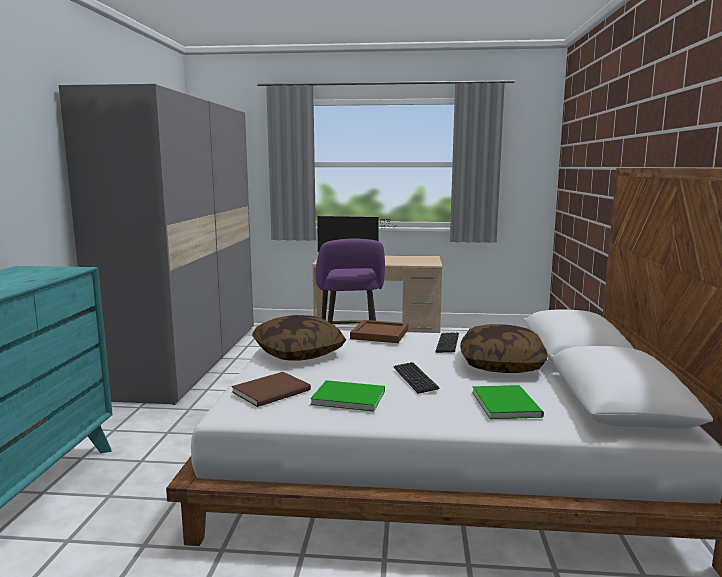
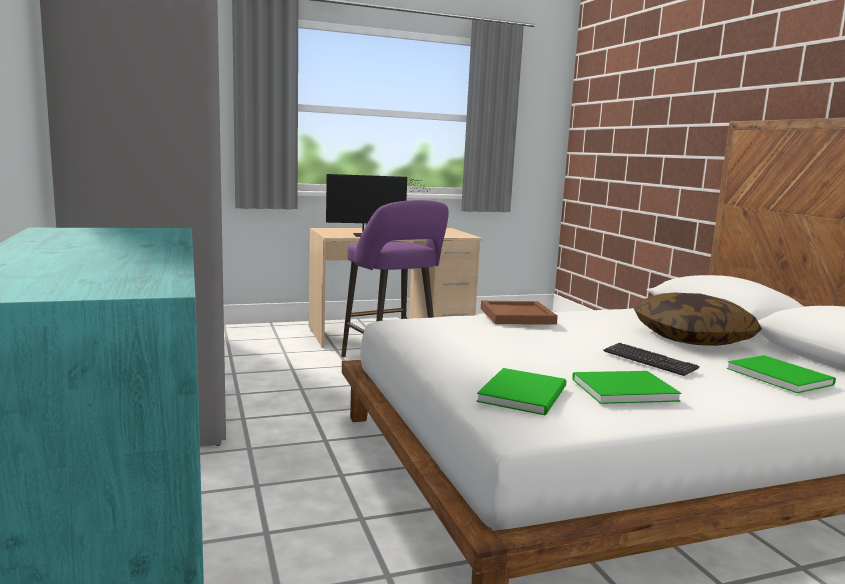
camera: 25 degrees left, 0 degrees up
(274, 391) = (525, 393): brown book -> green book
(298, 353) = (461, 345): pillow -> none
(447, 344) = (603, 321): keyboard -> none

